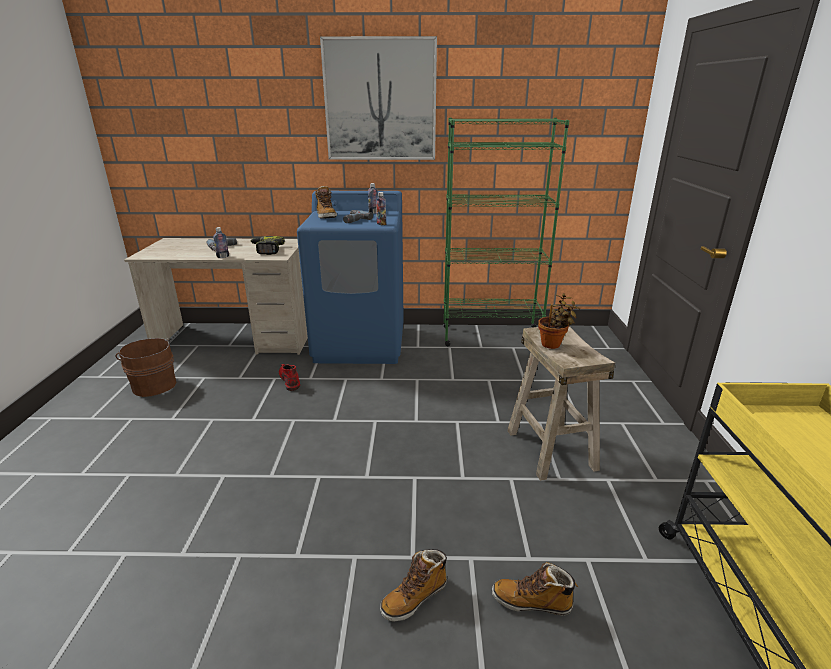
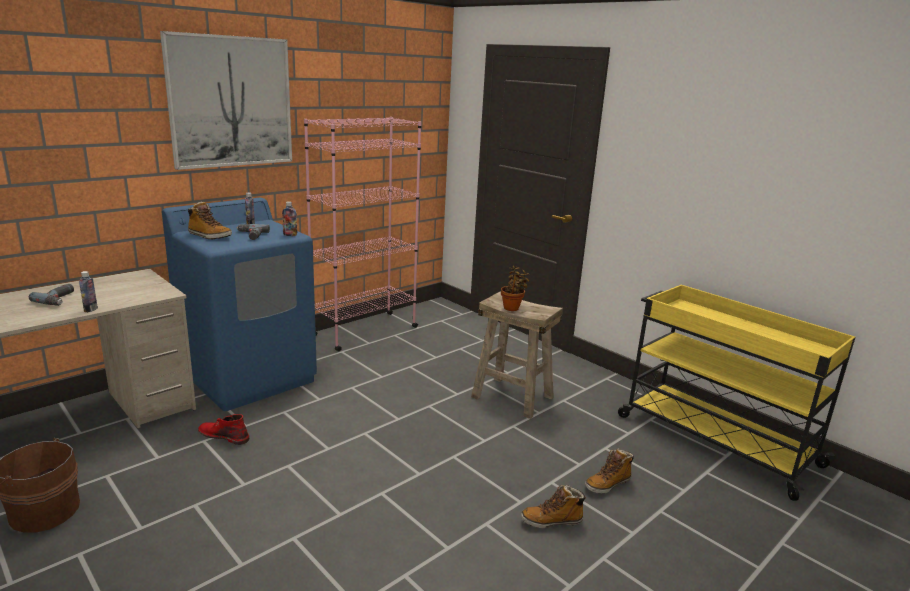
camera: 45 degrees left, 5 degrees down
(266, 250) = (131, 290): power drill -> none
(414, 597) = (552, 521): boot -> boot turned 75 degrees clockwise
(491, 336) = (364, 331): green bookcase -> pink bookcase

